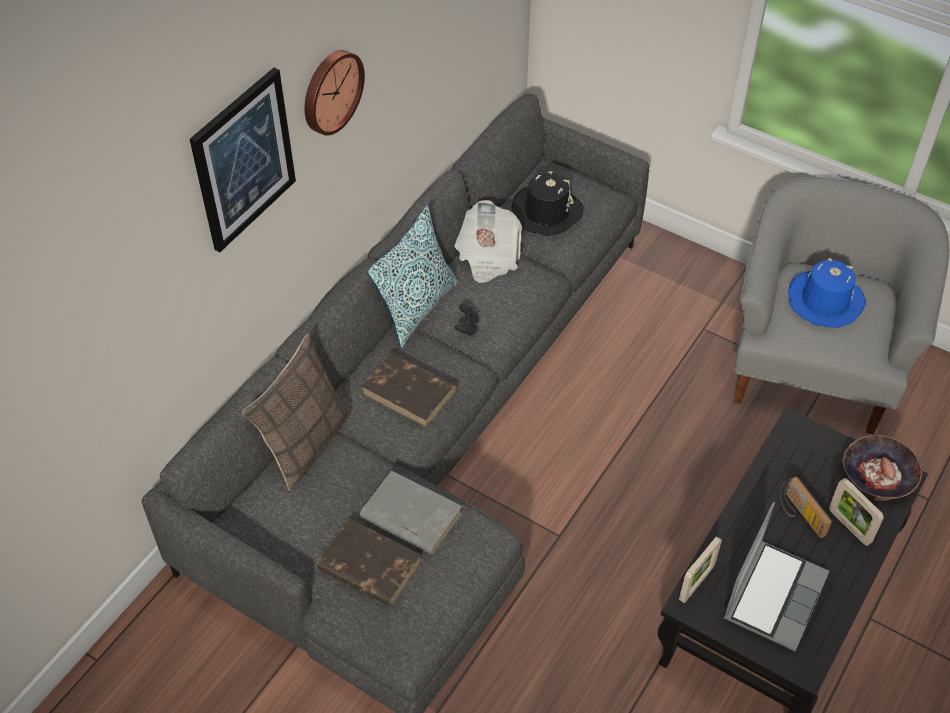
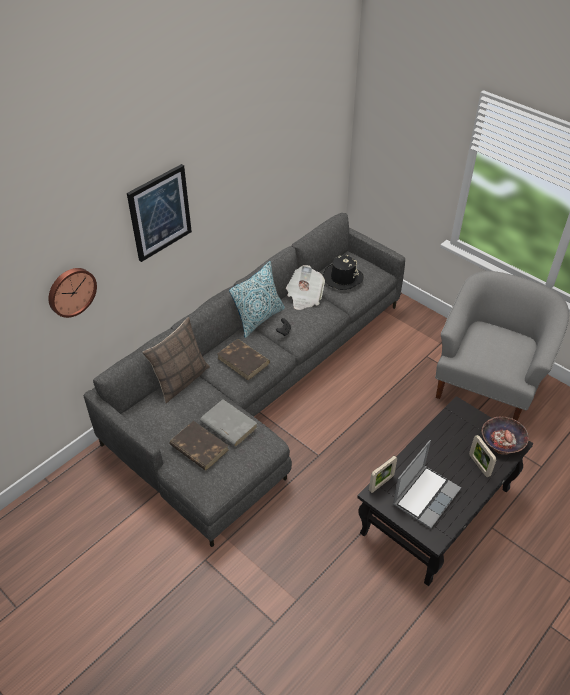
camera: 10 degrees right, 5 degrees down
(330, 91) = (217, 185): wall clock -> wall clock (71, 291)
(799, 514) = (450, 455): radio -> none
(824, 301) = (492, 343): blue hat -> none

